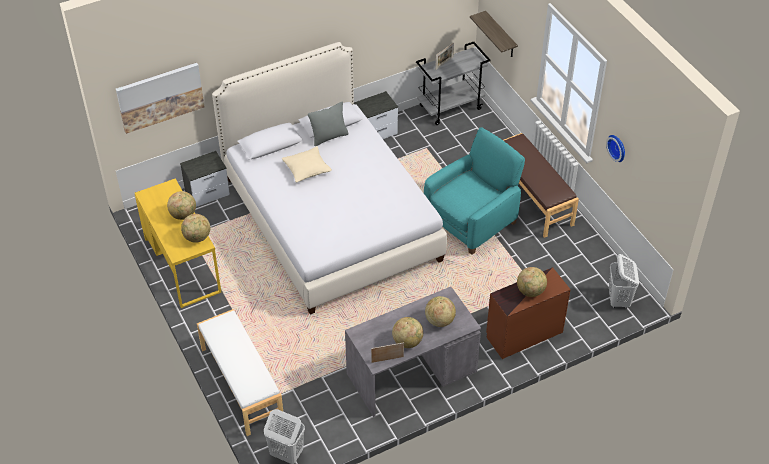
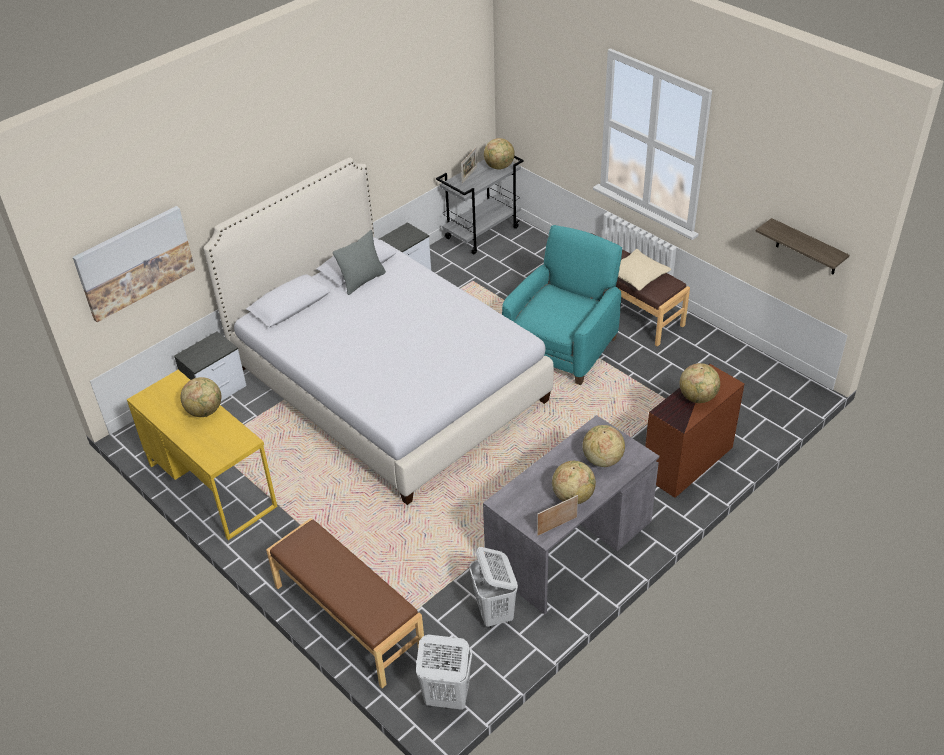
camera: 15 degrees left, 5 degrees down
(197, 237) = (234, 434): globe -> globe (499, 167)
(241, 384) = (347, 619): white bench -> brown bench
(307, 169) = (349, 322): beige pillow -> beige pillow (637, 276)
(500, 35) = (535, 123): shelf -> shelf (807, 248)
(618, 147) = (741, 202): wall clock -> none
(619, 300) = (779, 395): white laundry basket -> white laundry basket (494, 613)

